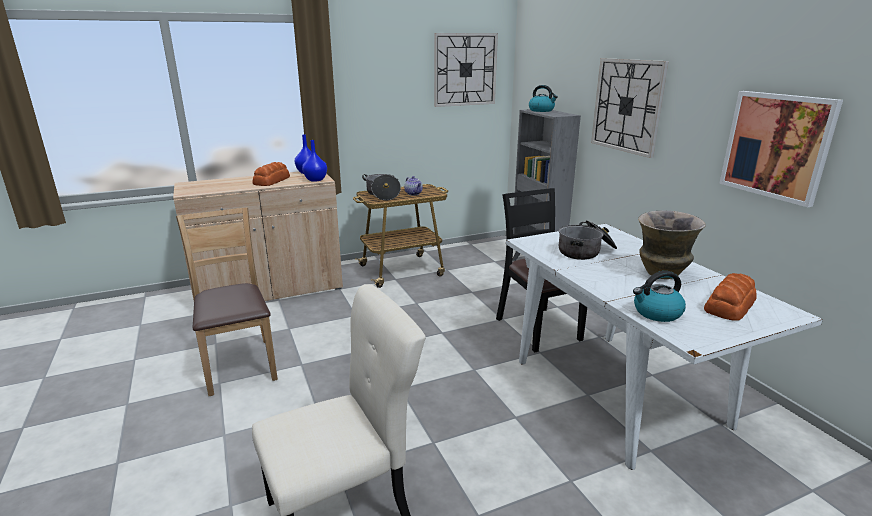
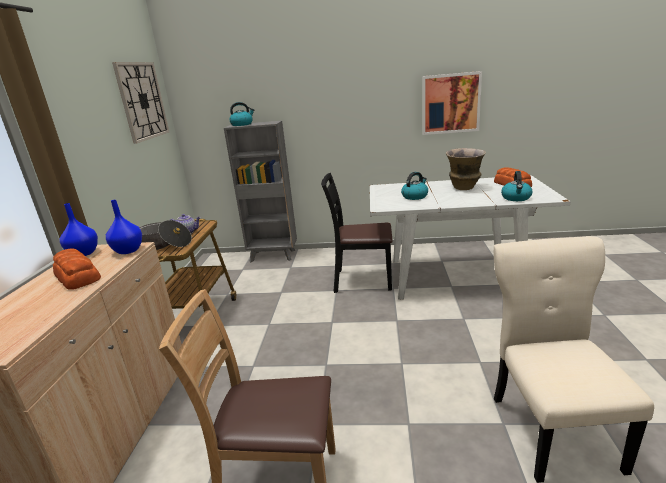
camera: 60 degrees left, 0 degrees up
(586, 251) = (415, 196): cooking pot -> kettle
(627, 106) = (328, 103): wall clock -> none

